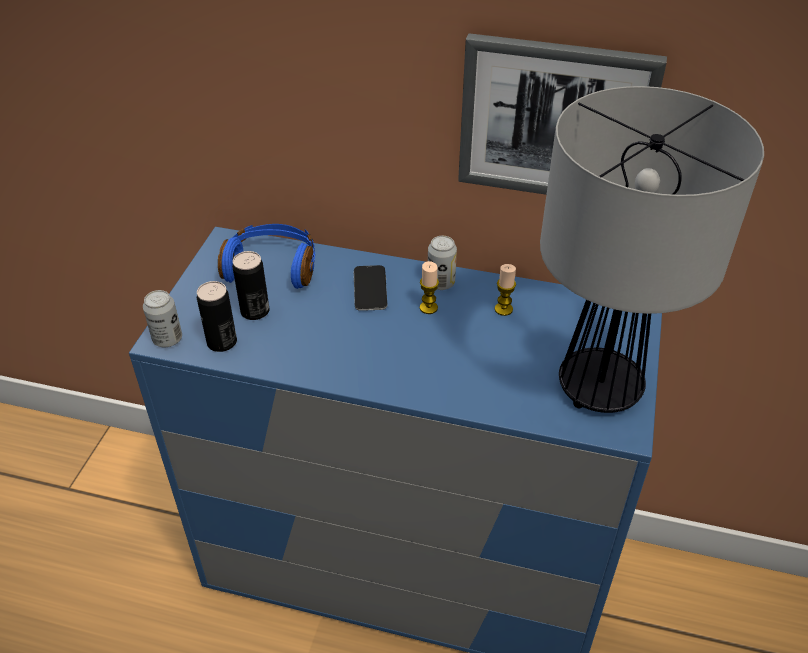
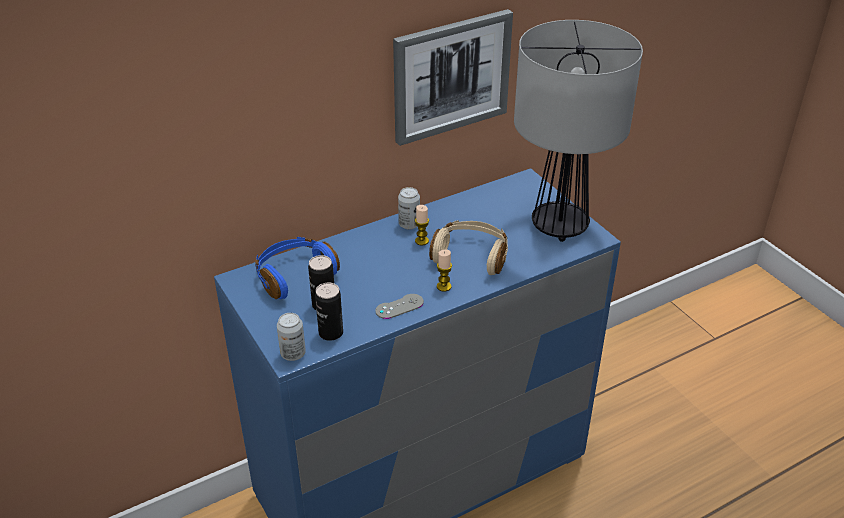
camera: 45 degrees left, 5 degrees down
(312, 360) = (399, 306): none -> grey game controller
(370, 289) = (374, 251): phone -> none
(454, 355) = (471, 255): none -> beige headphones
(503, 309) = (462, 218): candle -> candle (444, 286)

